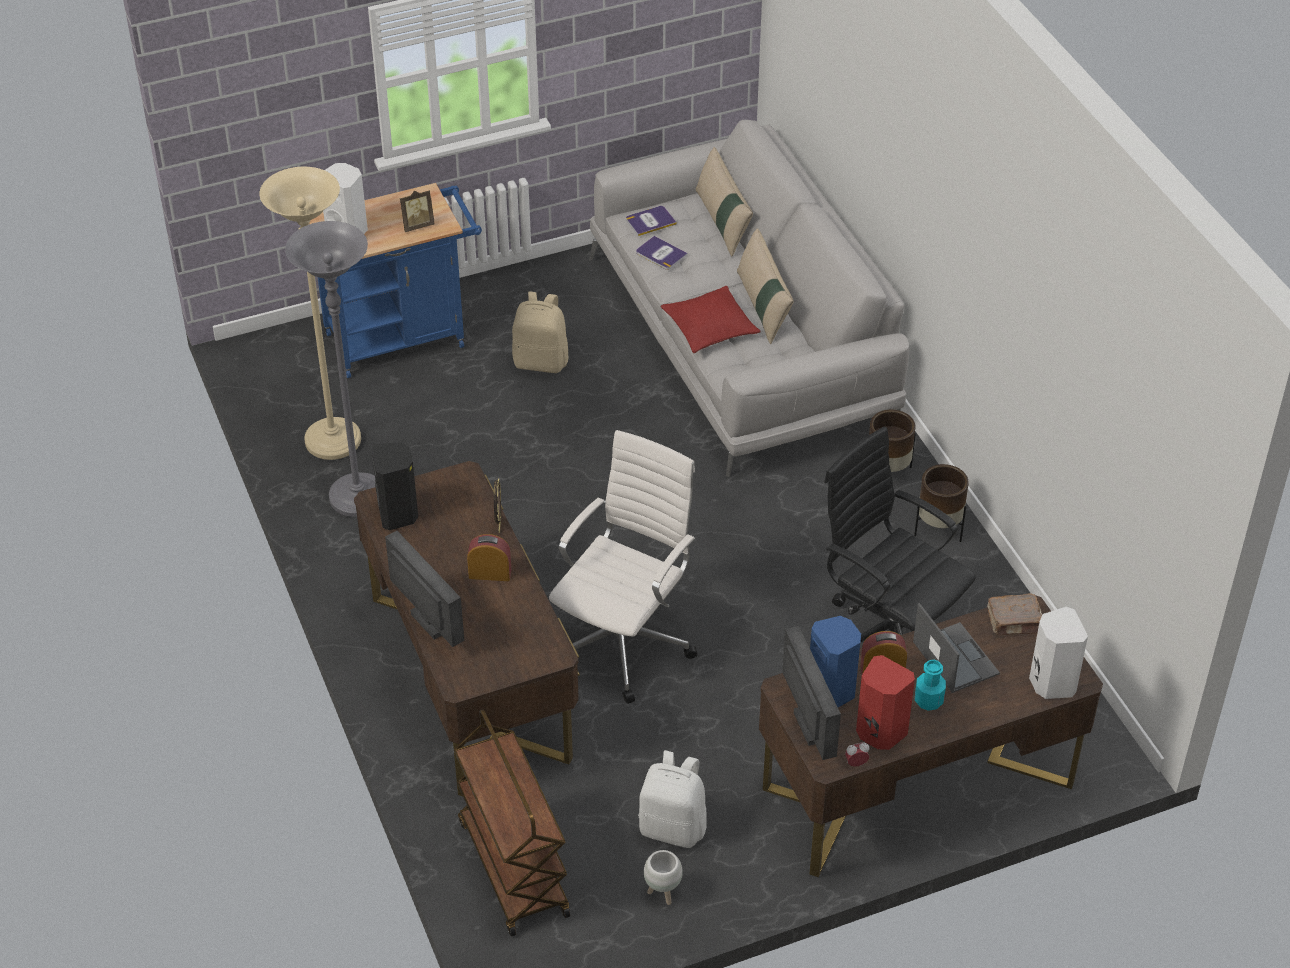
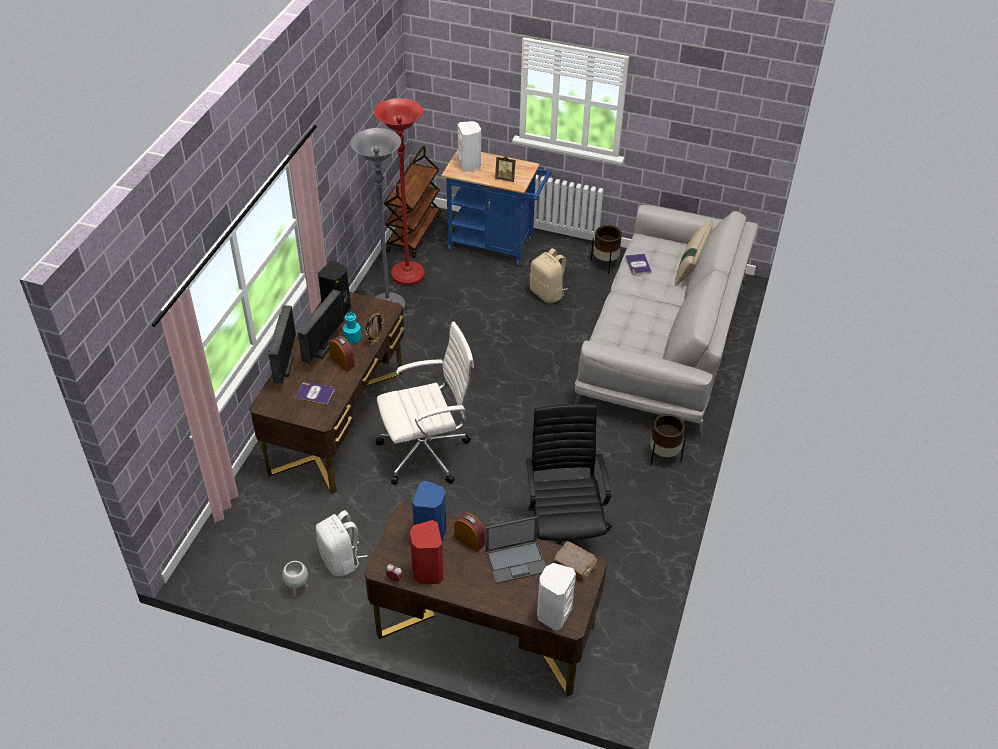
camera: 40 degrees right, 0 degrees up
(333, 441) = (407, 275): beige floor lamp -> red floor lamp
(512, 868) = (248, 524): brown cart -> brown cart (413, 233)
(650, 221) = (651, 245): book -> book (315, 394)
(710, 328) = (620, 315): red pillow -> none
(763, 307) = (661, 320): beige pillow -> none
(806, 728) = (393, 542): monitor -> monitor (323, 349)
(928, 700) = (474, 574): turquoise bottle -> turquoise bottle (352, 339)
(939, 529) = (658, 504): brown planter -> brown planter (605, 264)
(954, 657) = (516, 561): laptop -> laptop turned 60 degrees clockwise

